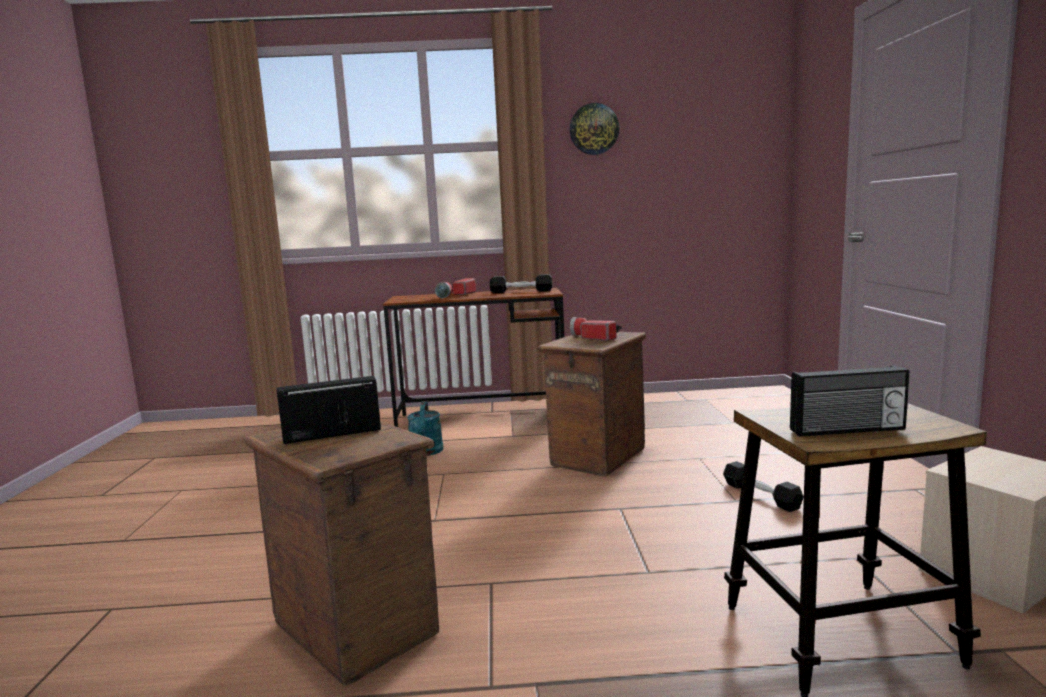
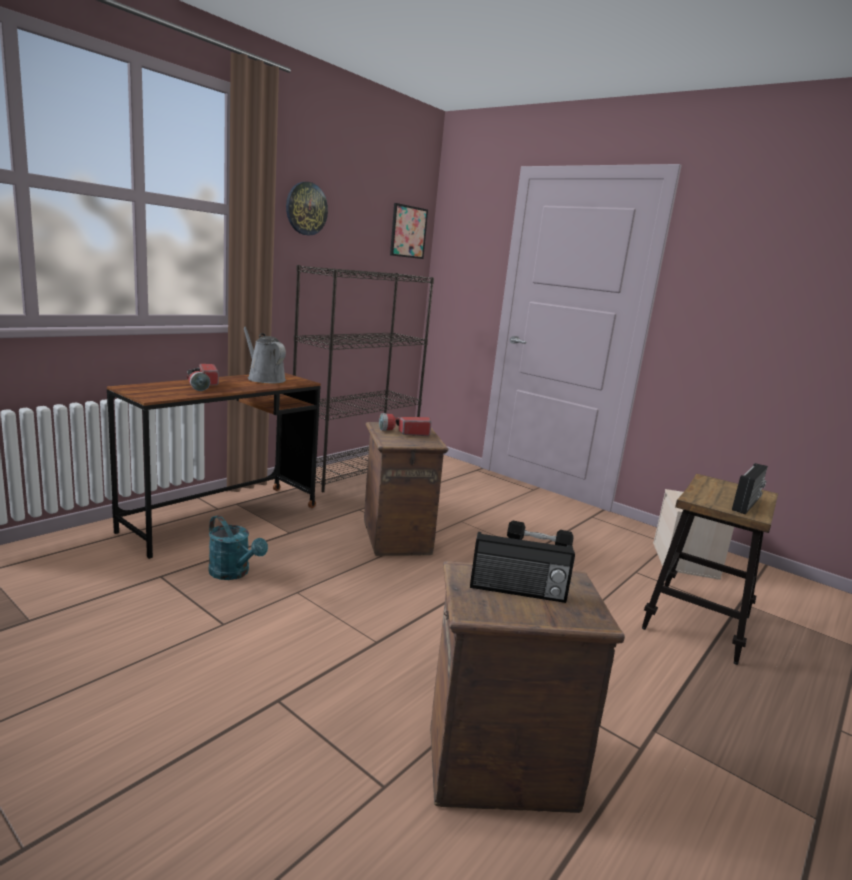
camera: 50 degrees left, 5 degrees up
(332, 433) = (517, 591): radio -> radio turned 105 degrees counterclockwise
(521, 291) = (264, 379): black dumbbell -> grey watering can
(664, 400) = (355, 470): none -> black bookcase
(745, 129) = (408, 232): none -> picture

